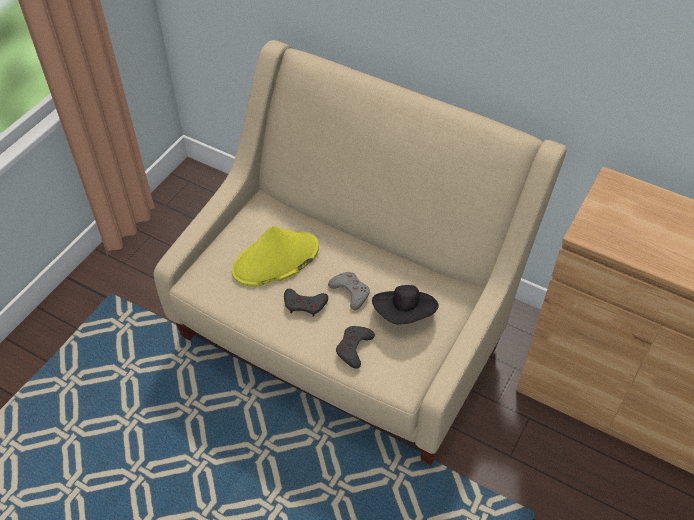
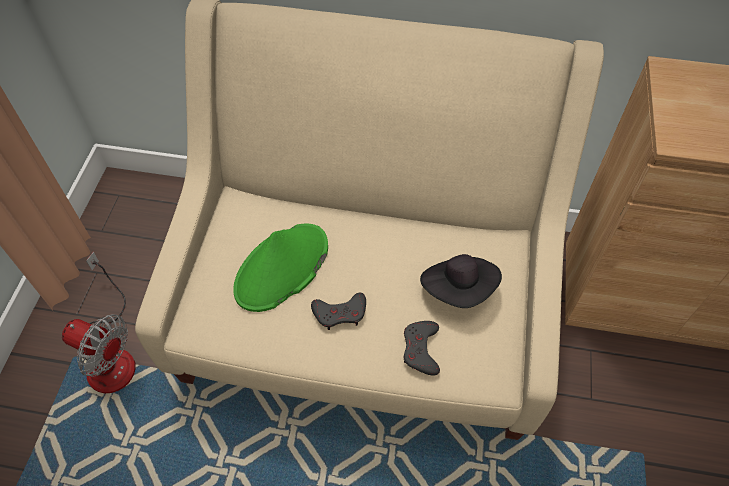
camera: 20 degrees left, 5 degrees up
(138, 300) = (111, 354): none -> fan
(275, 260) = (282, 268): yellow hat -> green hat
(350, 292) = (386, 281): grey game controller -> none

